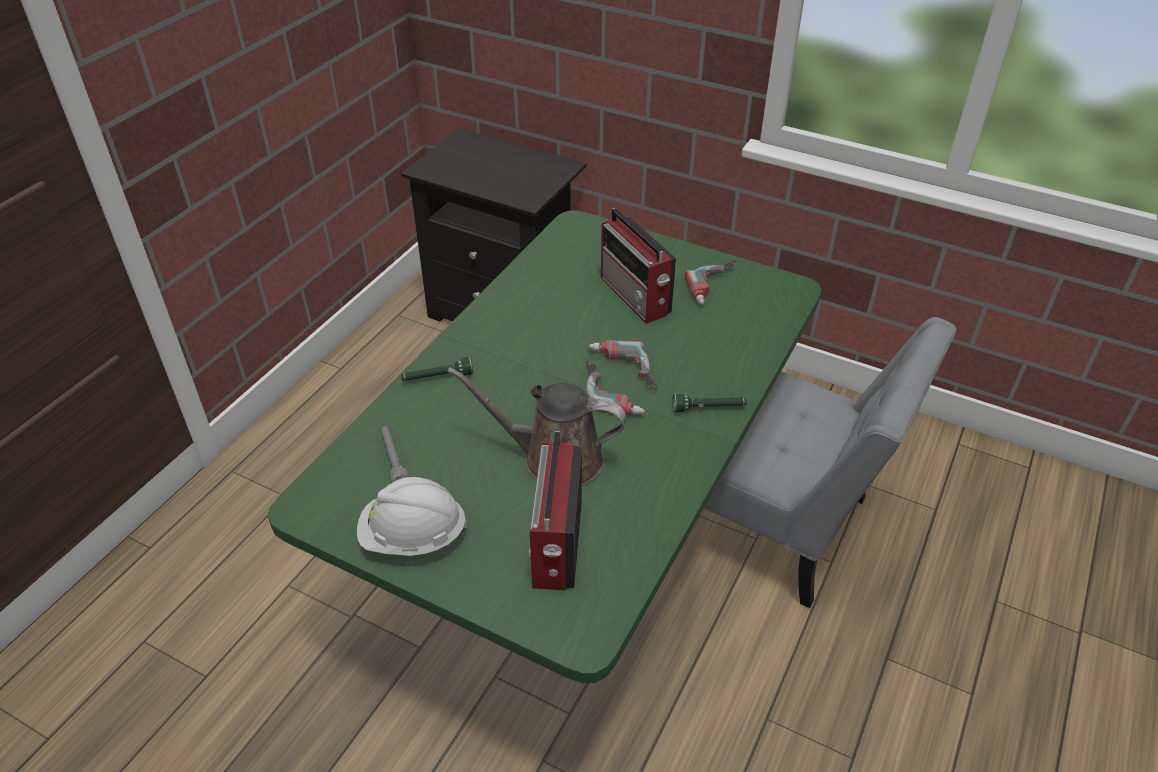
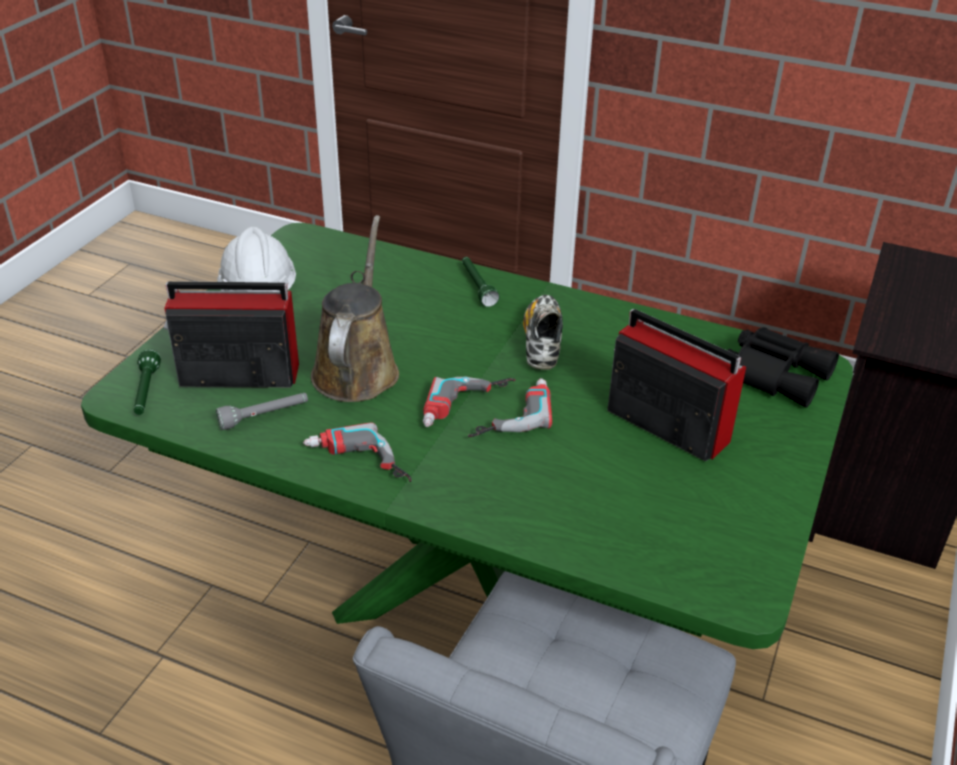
camera: 85 degrees right, 5 degrees down
(393, 461) = (355, 274): grey flashlight -> grey flashlight (264, 416)
(530, 345) = (542, 342): none -> shoe
(580, 241) = (774, 372): none -> black binoculars
(635, 297) = (664, 424): radio -> radio turned 75 degrees clockwise
(709, 409) = (445, 488): green flashlight -> green flashlight (146, 392)
(716, 286) = (717, 504): power drill -> power drill (356, 465)

